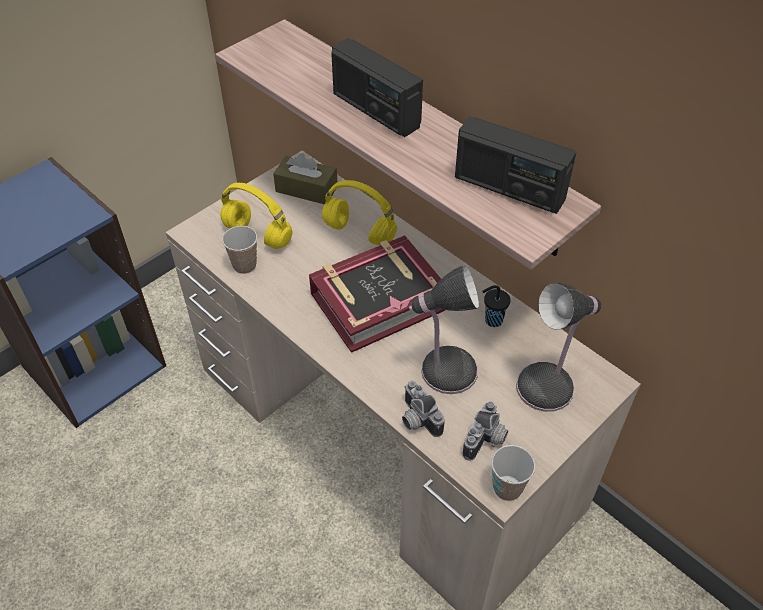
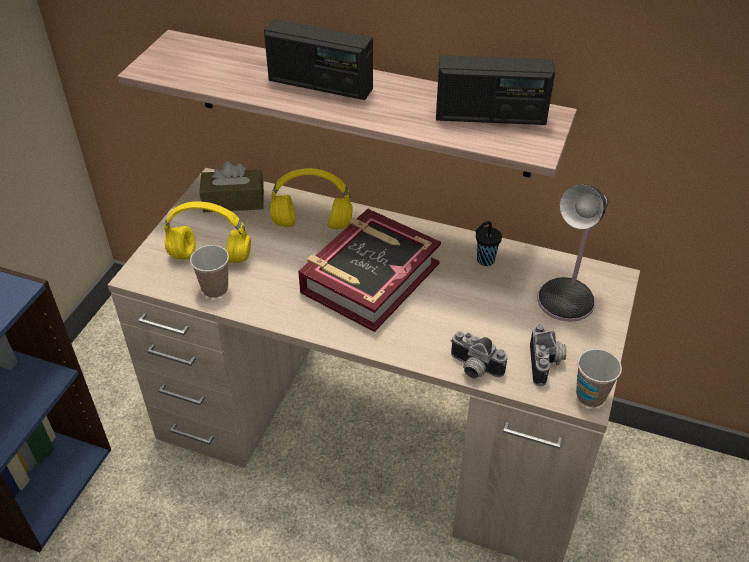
camera: 25 degrees left, 5 degrees down
(445, 370) = (470, 317): table lamp -> none

